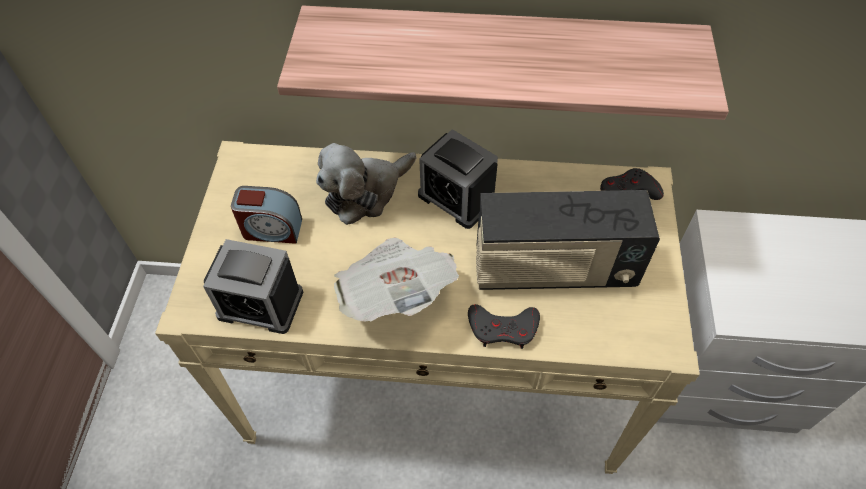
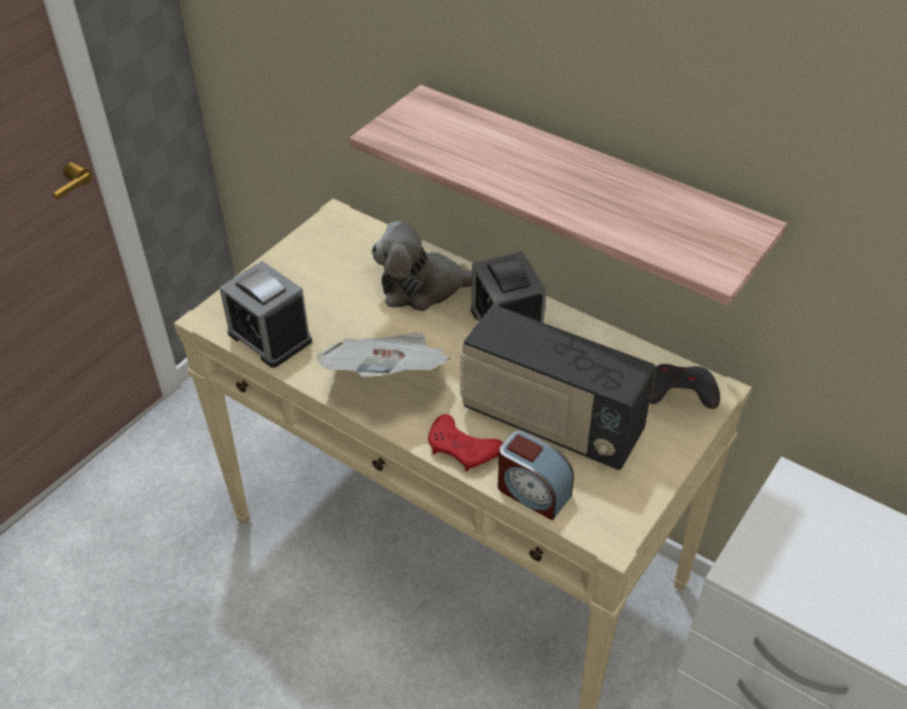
camera: 30 degrees right, 10 degrees down
(271, 229) = (321, 284): alarm clock -> alarm clock (532, 492)
(503, 328) = (462, 448): grey game controller -> red game controller

